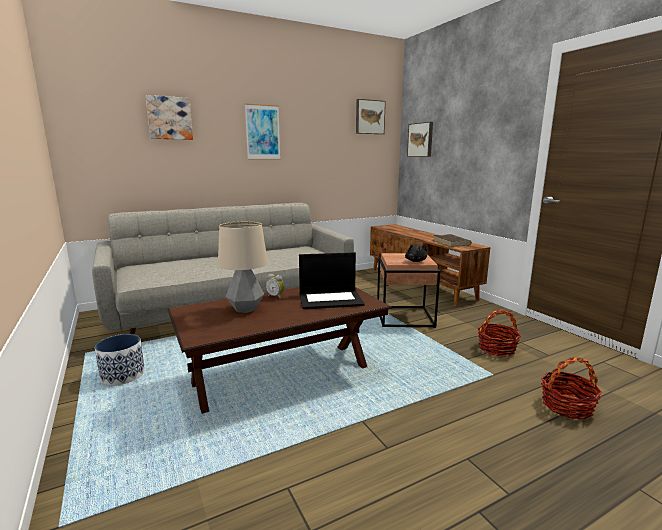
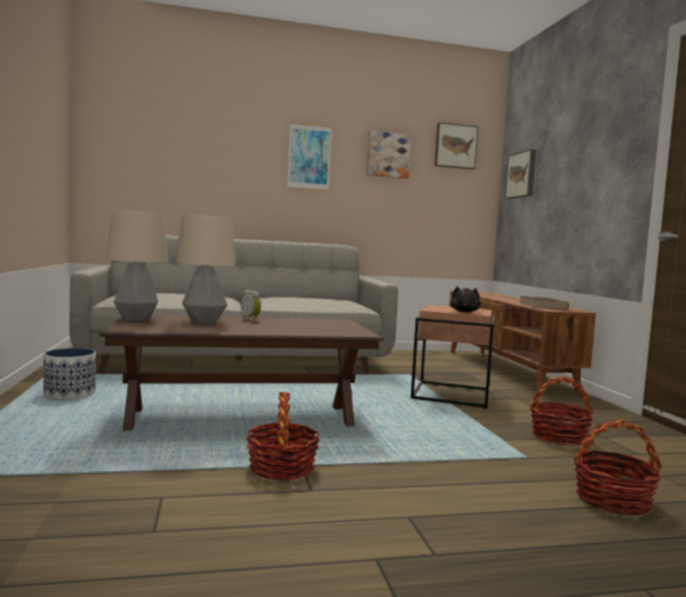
camera: 15 degrees right, 10 degrees down
(169, 118) = (200, 135): picture -> picture (388, 155)
(188, 316) = (136, 319): none -> table lamp
(331, 299) = (313, 326): laptop -> none
(350, 428) = (281, 468): none -> basket

